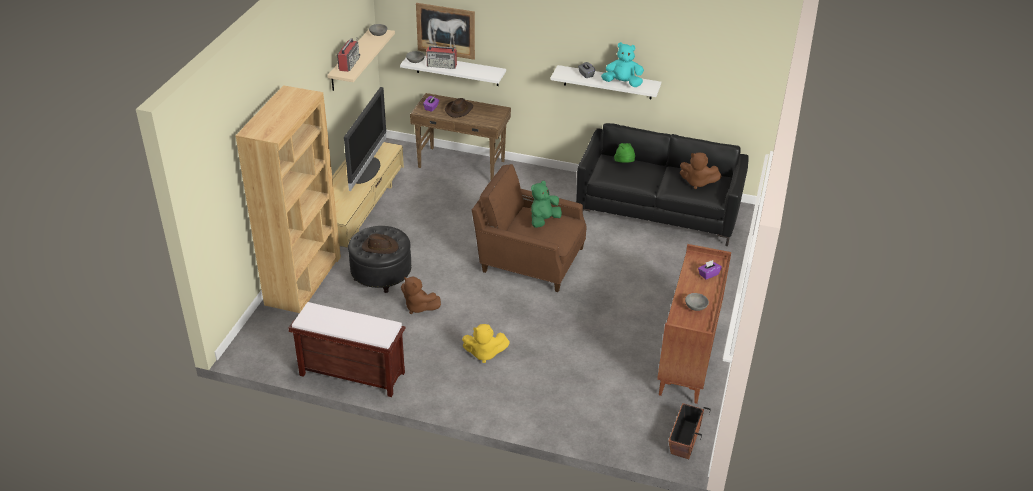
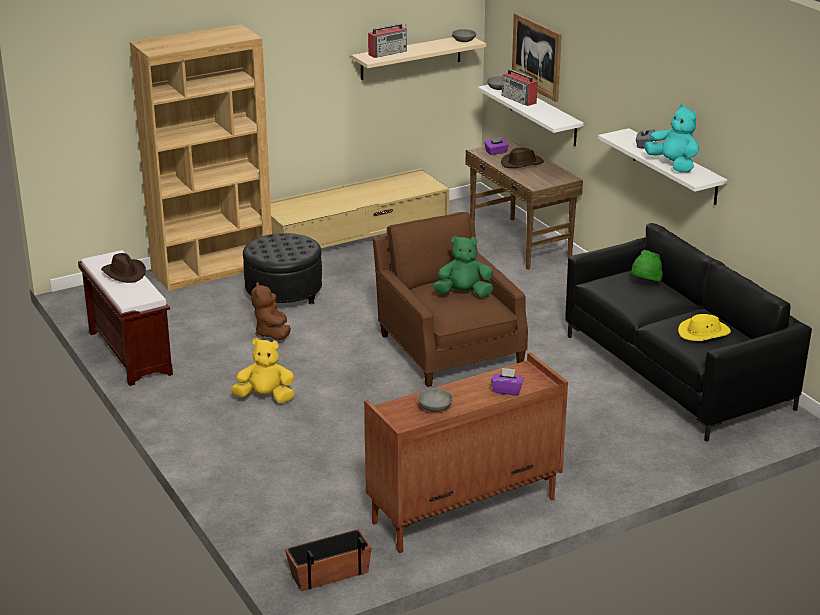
camera: 45 degrees right, 10 degrees down
(366, 170) = (377, 194): television -> none
(380, 247) = (275, 250): brown hat -> brown hat (125, 273)
(484, 353) = (265, 397): yellow plush toy -> yellow plush toy turned 135 degrees clockwise
(697, 182) = (704, 333): brown plush toy -> yellow hat

